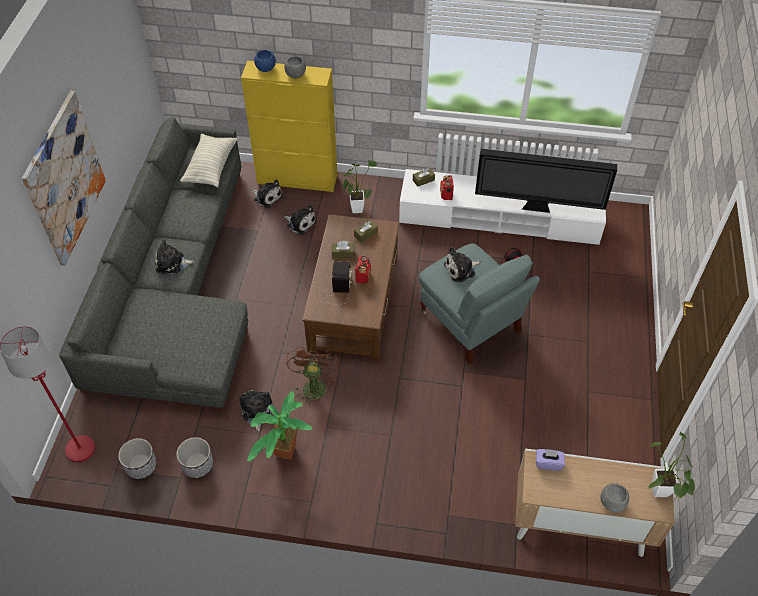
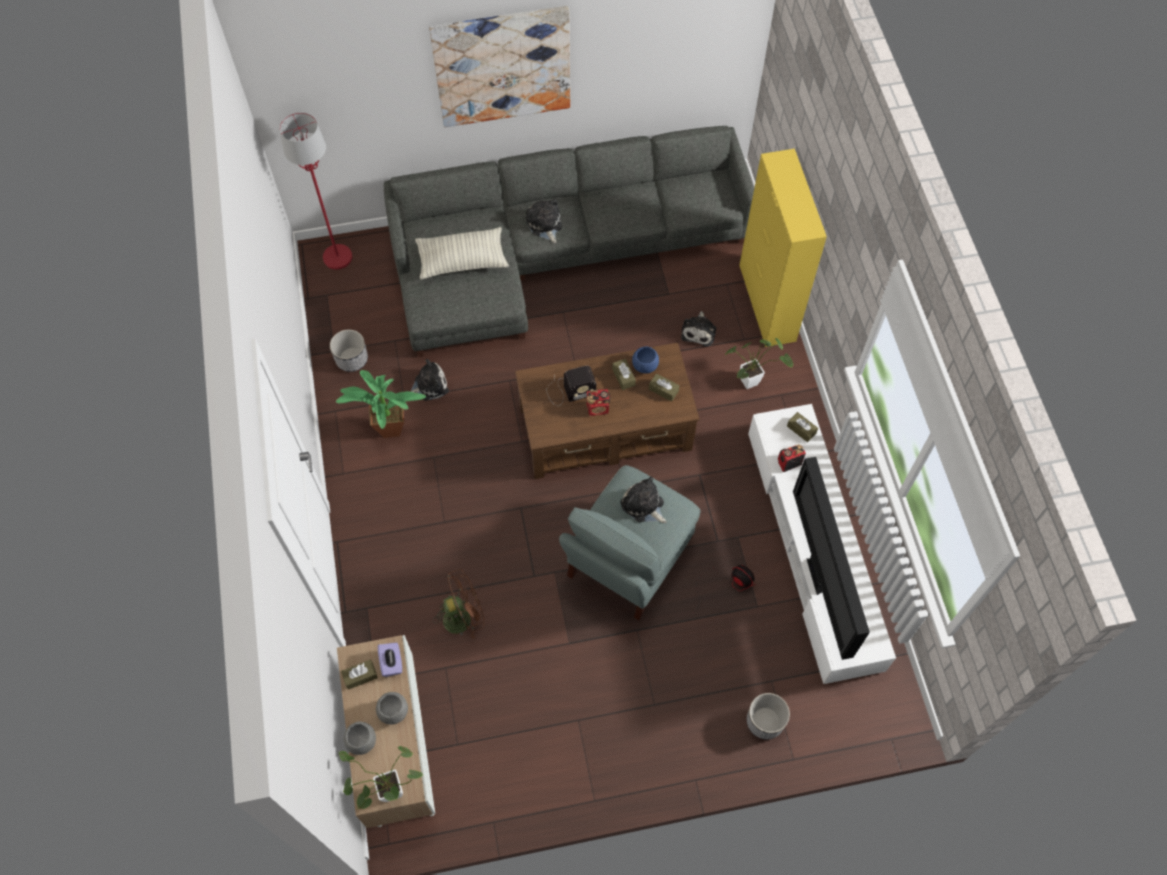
camera: 70 degrees right, 10 degrees up
(141, 466) = (335, 313): planter -> planter (764, 721)
(211, 167) = (698, 202): pillow -> pillow (462, 260)
(266, 68) = (789, 171): blue bowl -> blue bowl (645, 366)
(267, 197) = (723, 283): plush toy -> none
(295, 75) = (794, 204): grey bowl -> grey bowl (393, 711)
(313, 385) = (480, 426): brown fan -> brown fan (463, 616)
(554, 490) = (360, 676): none -> brown tissue box

